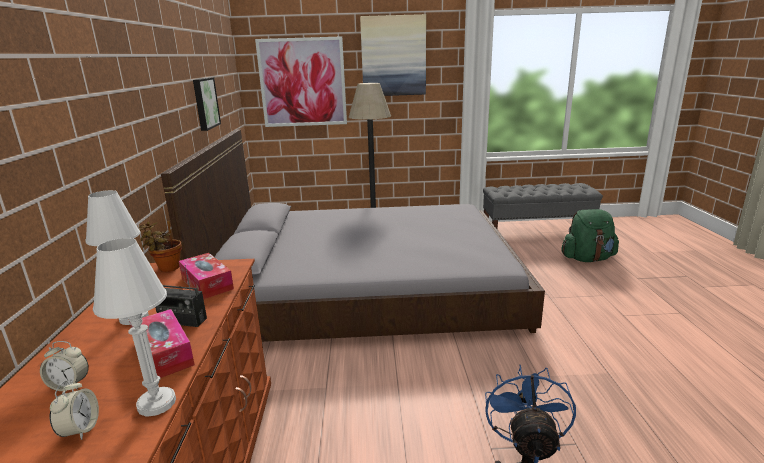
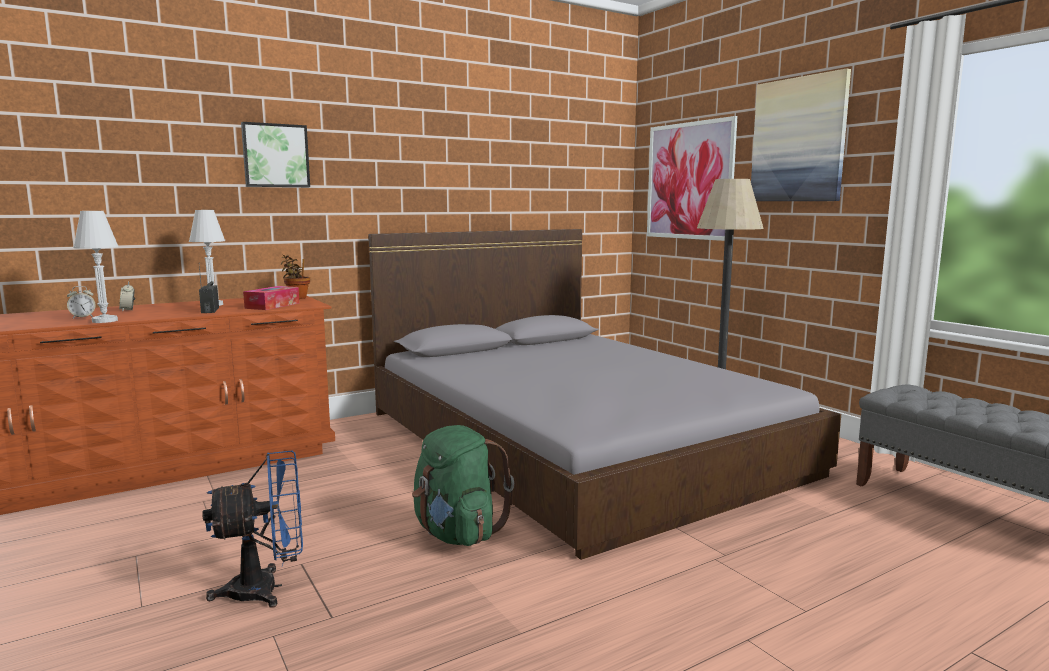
camera: 60 degrees right, 10 degrees down
(163, 353) = (163, 314): tissue box -> none
(204, 103) = (511, 190): picture -> picture (275, 155)
(587, 259) = (962, 580): green backpack -> green backpack (457, 534)

